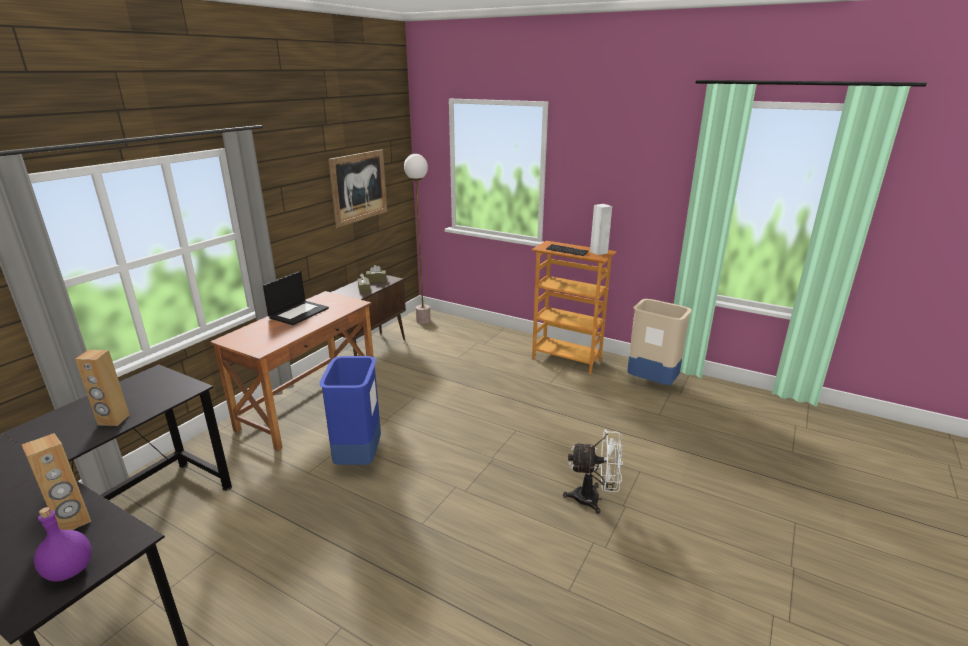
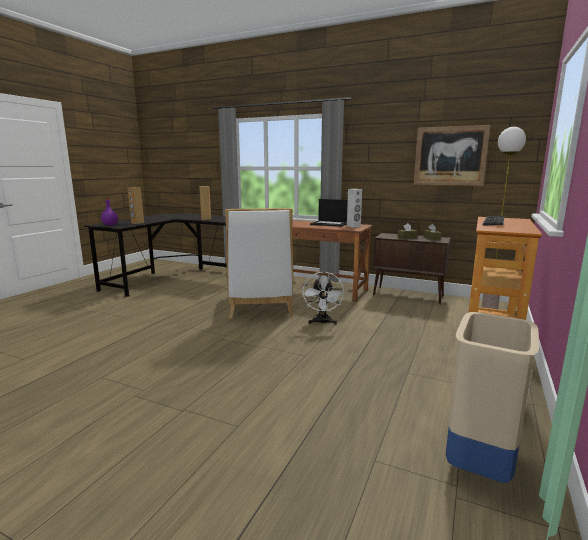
camera: 85 degrees right, 10 degrees down
(359, 458) = (261, 307): blue trash can -> white chair
(594, 499) = (197, 393): white fan -> white fan (322, 322)
(599, 252) = (515, 229): white speaker -> white speaker (353, 226)

